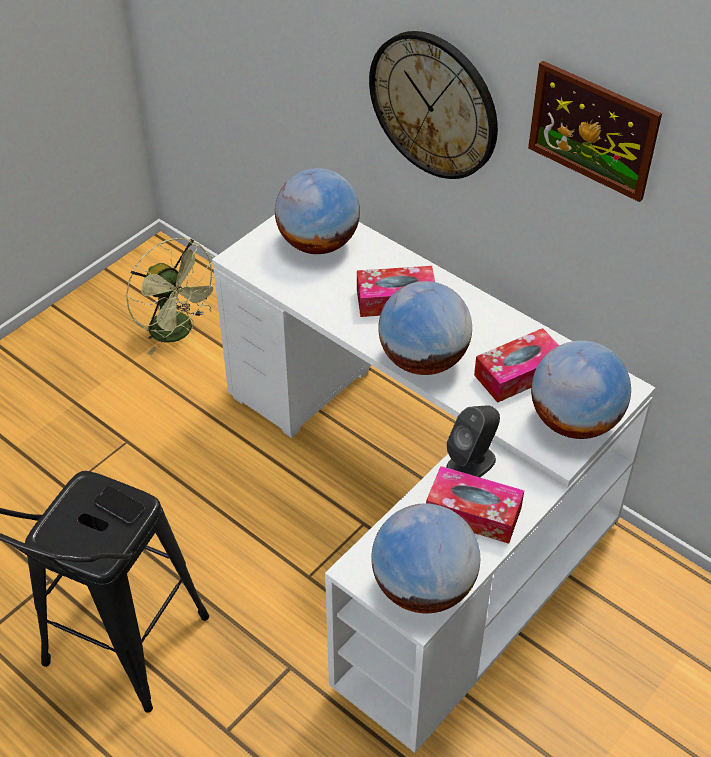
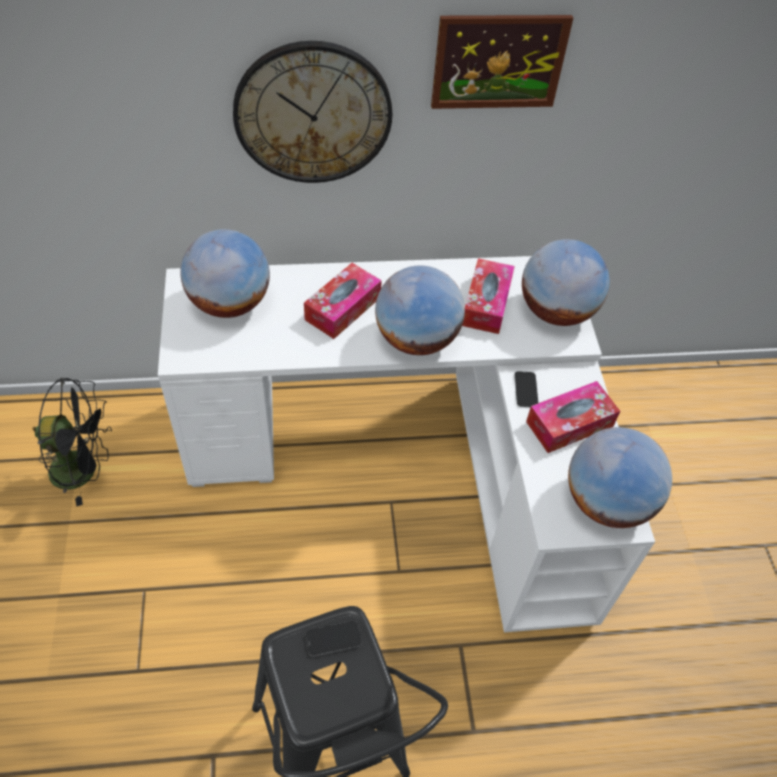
camera: 50 degrees left, 5 degrees up
(178, 332) = (84, 469): green fan -> black fan
(471, 462) = (526, 390): grey speaker -> phone

